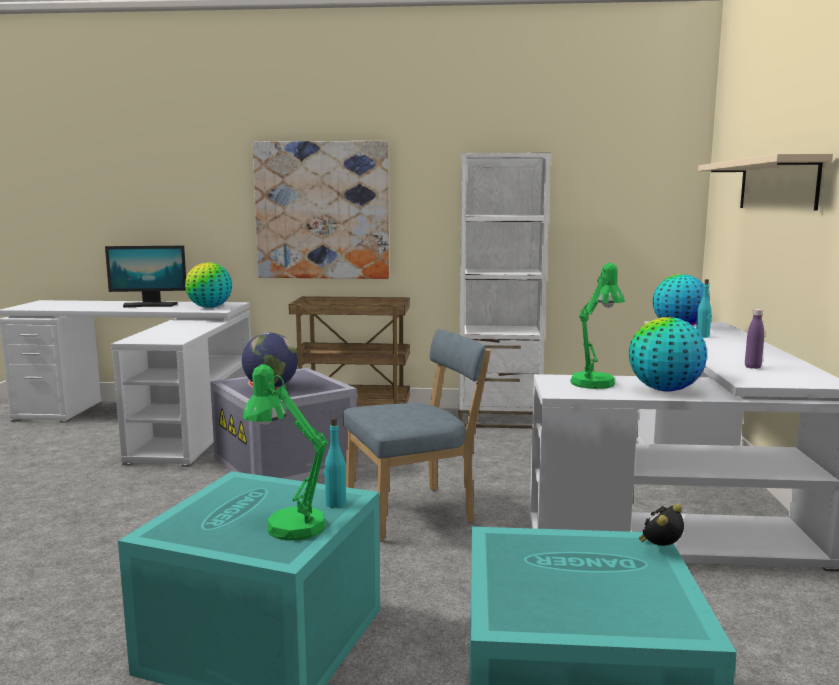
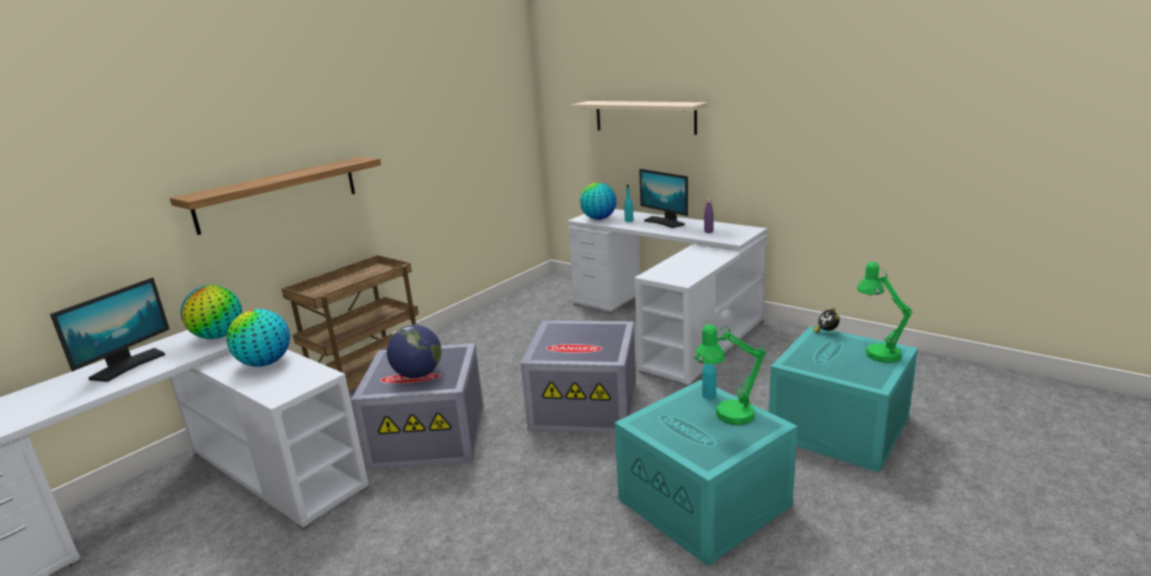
camera: 55 degrees left, 10 degrees up
(322, 210) = (278, 193): picture -> shelf
(415, 512) = (586, 405): blue chair -> grey storage box
(498, 419) = (471, 329): white bookcase -> none
(596, 381) = (670, 268): green table lamp -> green table lamp (877, 352)
(664, 390) = (705, 259): globe -> globe (265, 363)
(738, 347) = (664, 222): none -> monitor

